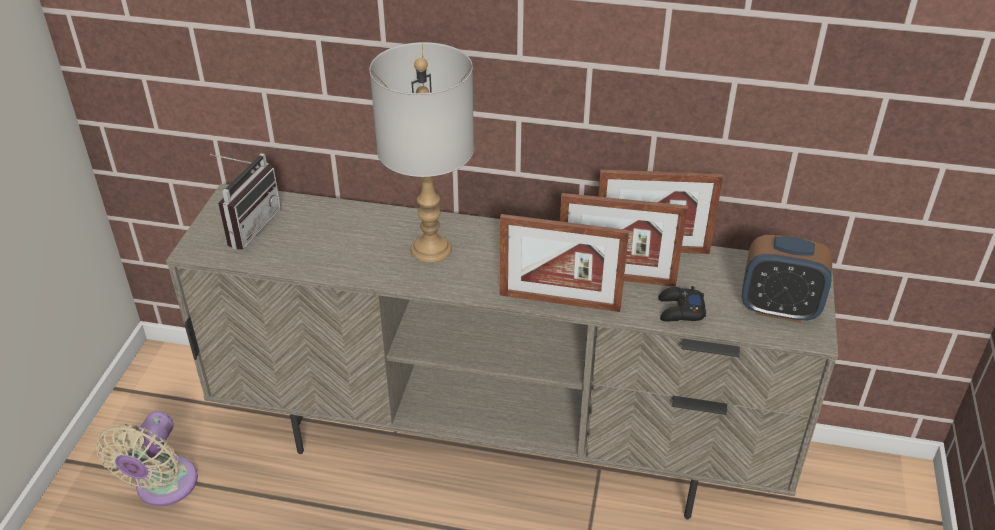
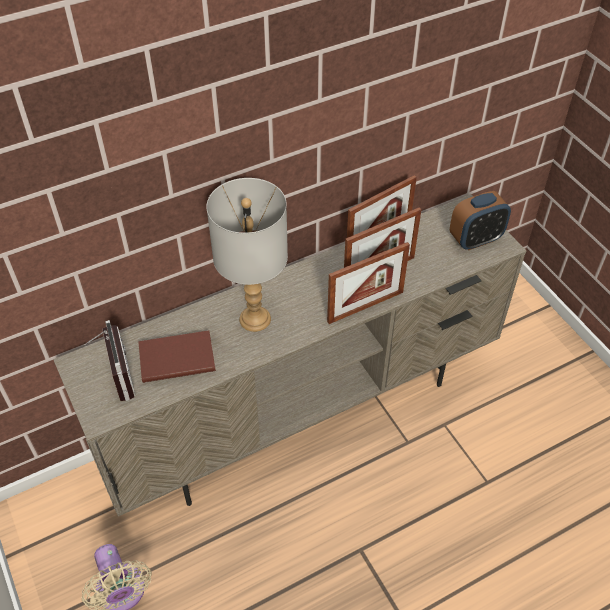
camera: 40 degrees left, 10 degrees up
(318, 239) = (176, 357): none -> brown book
(680, 310) = (431, 271): black game controller -> none

